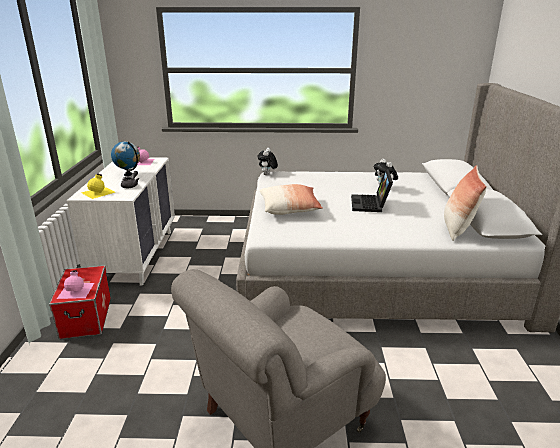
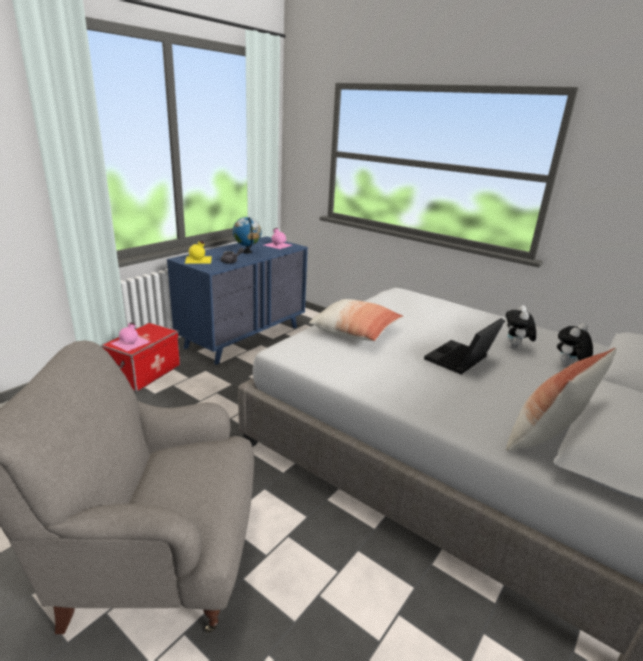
camera: 35 degrees right, 0 degrees up
(136, 255) = (244, 336): white dresser -> blue dresser
(267, 175) = (393, 291): plush toy -> plush toy (567, 367)

